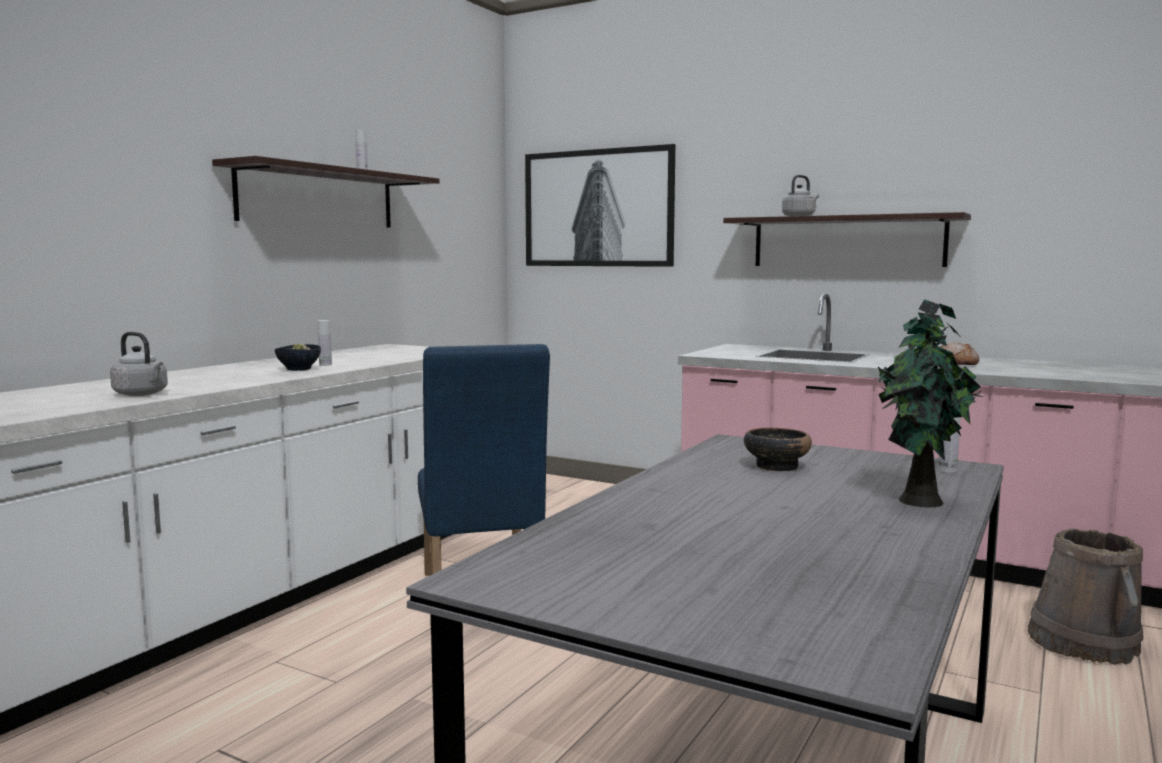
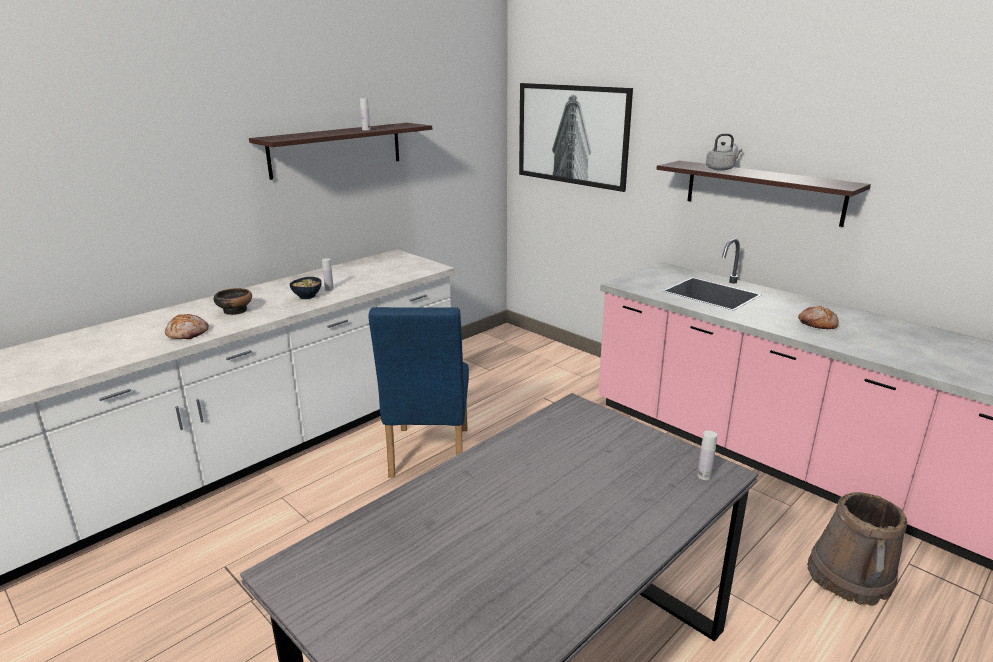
camera: 15 degrees right, 15 degrees up
(142, 394) = (188, 333): grey kettle -> bread
(776, 466) = (577, 451): bowl -> bowl (235, 310)
(922, 502) = (644, 522): potted plant -> none

